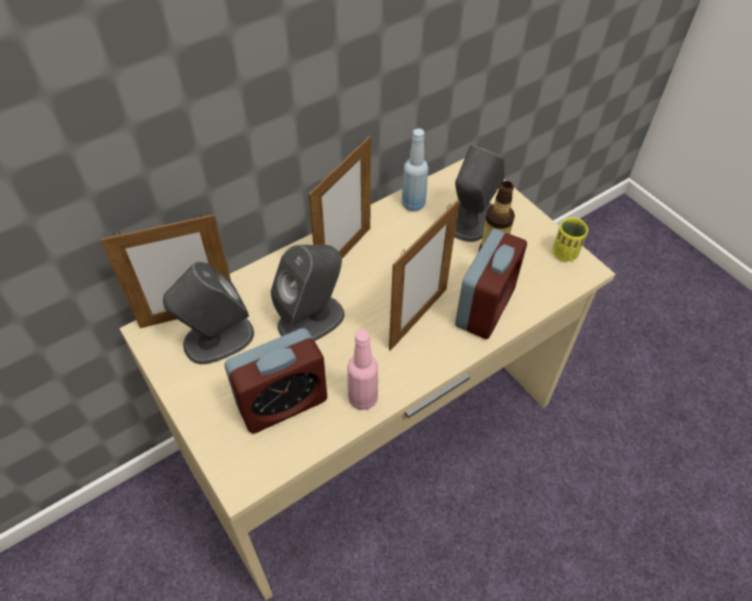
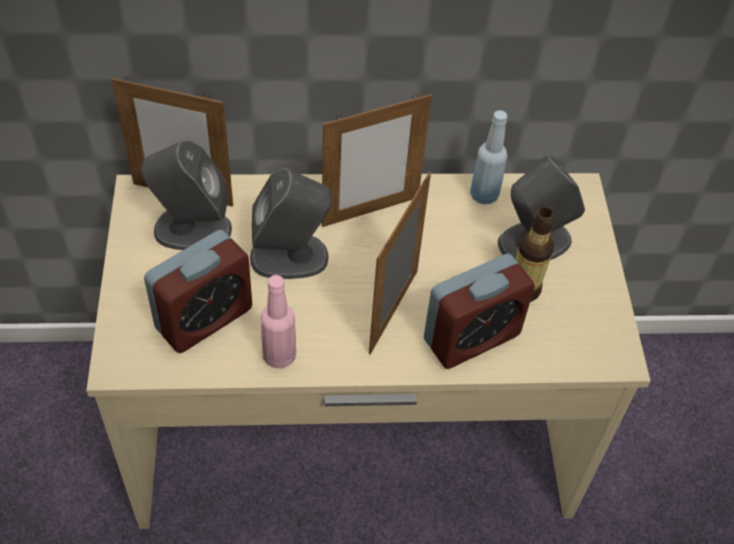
camera: 30 degrees right, 0 degrees up
(282, 403) = (204, 318): alarm clock -> alarm clock turned 45 degrees counterclockwise
(418, 318) = (393, 311): picture frame -> picture frame turned 135 degrees clockwise
(565, 253) = (609, 329): yellow cup -> none

